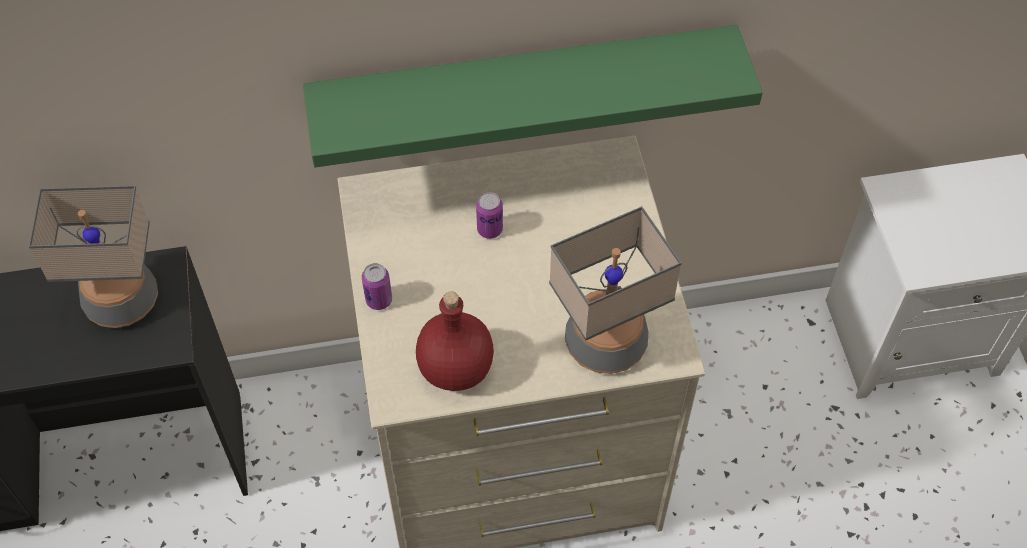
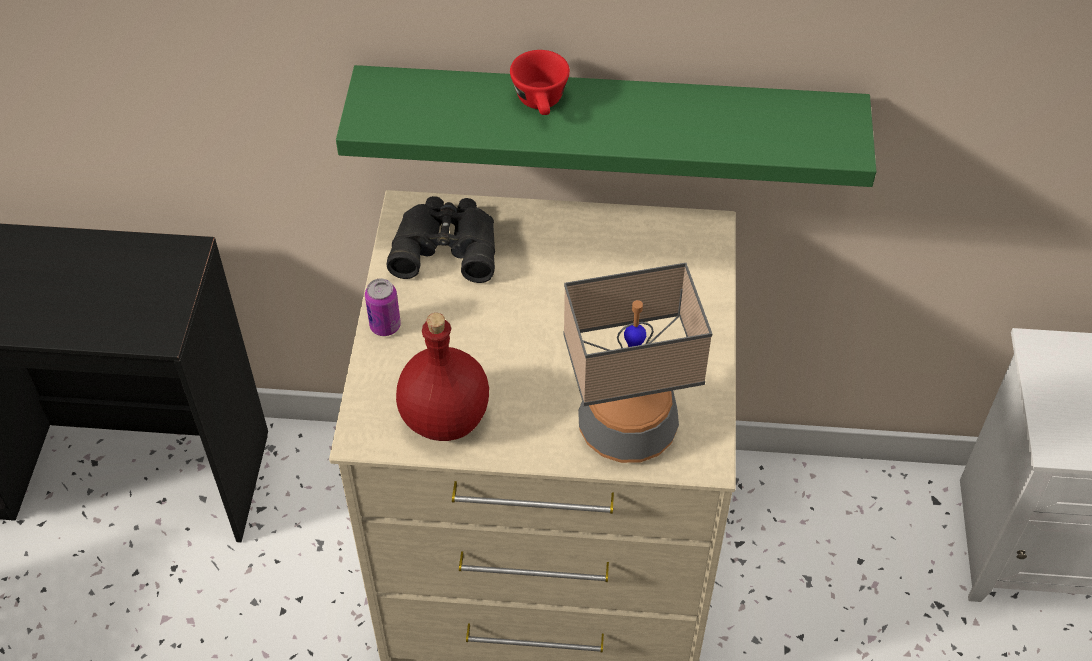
camera: 15 degrees right, 5 degrees down
(121, 299) = (127, 276): table lamp -> none
(406, 216) = (446, 244): none -> black binoculars
(475, 87) = (541, 103): none -> red cup
(490, 229) = (535, 277): can -> none

